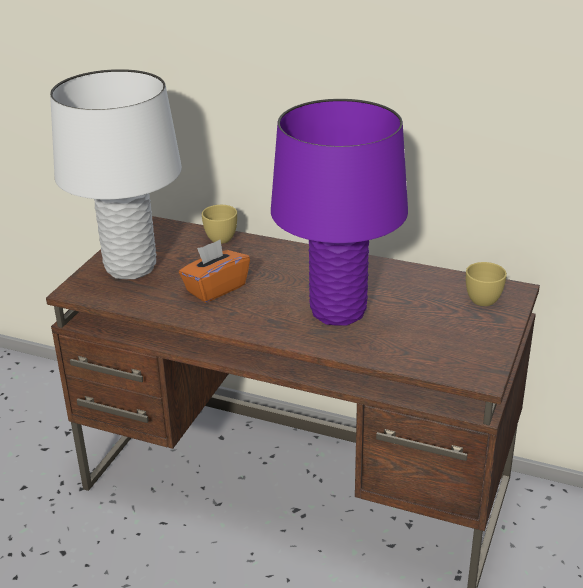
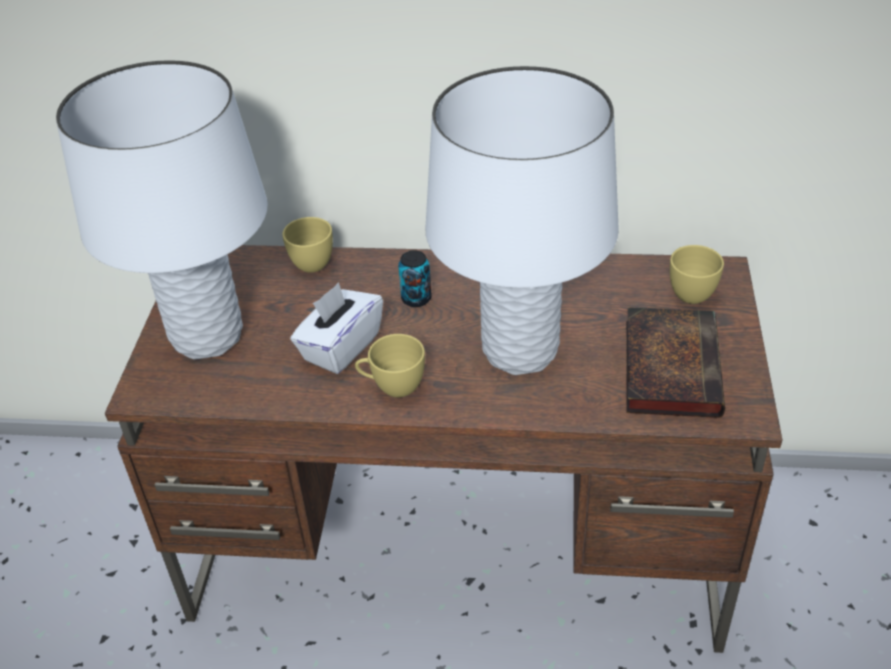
camera: 15 degrees left, 10 degrees up
(215, 288) = (340, 347): orange tissue box -> white tissue box
(238, 316) = (392, 386): none -> yellow cup
(281, 270) = (416, 299): none -> can
(337, 312) = (519, 351): purple table lamp -> white table lamp
(442, 339) = (669, 365): none -> book

